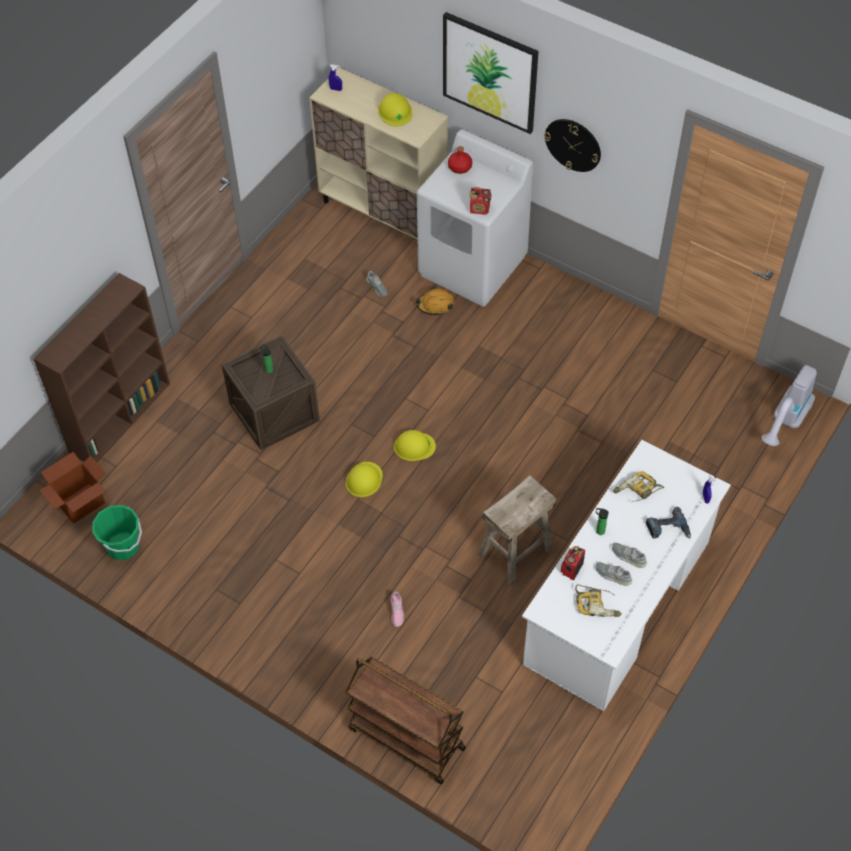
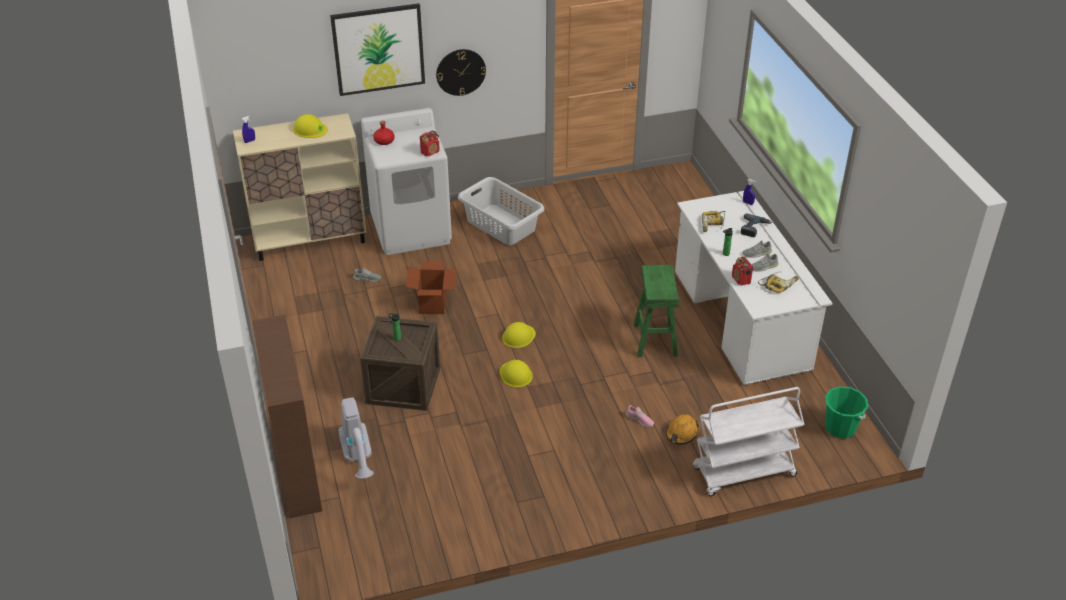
camera: 50 degrees left, 15 degrees down
(81, 503) = (347, 537): cardboard box -> cardboard box (433, 304)
(123, 546) = (417, 534): green bucket -> green bucket (840, 428)
(405, 738) = (743, 473): brown cart -> white cart
(435, 305) = (419, 262): orange hard hat -> orange hard hat (681, 433)
(515, 551) = (654, 339): beige stool -> green stool
(552, 322) = (501, 224): none -> grey laundry basket
(785, 423) = (689, 184): vacuum cleaner -> vacuum cleaner (359, 459)

